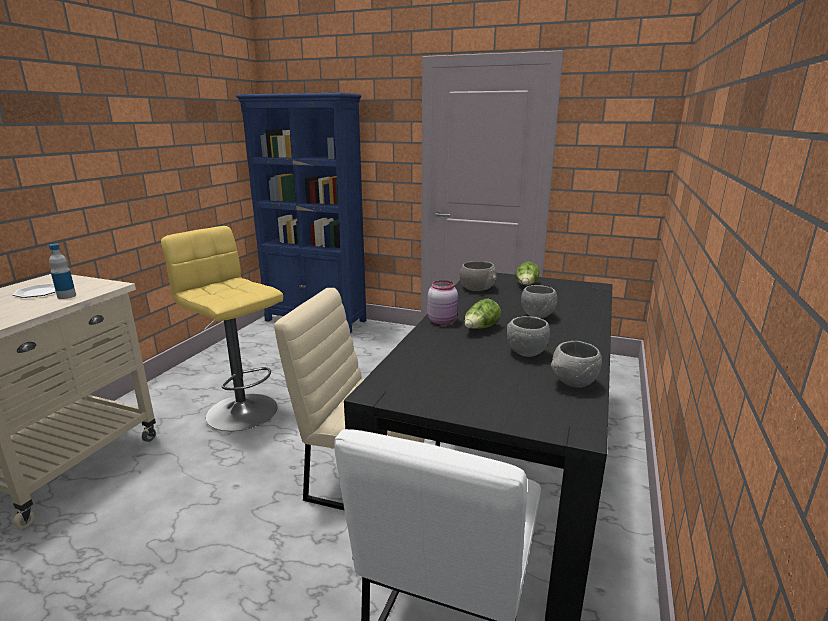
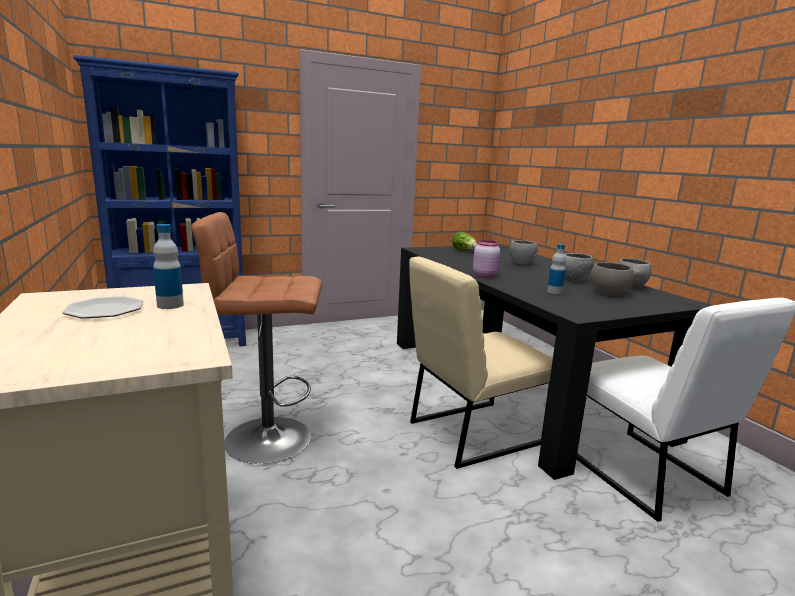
camera: 45 degrees left, 5 degrees down
(242, 411) = (267, 439): yellow stool -> brown stool
(449, 360) = (554, 292): none -> bottle
(477, 288) = (443, 256): grey bowl -> grey bowl (608, 293)
(481, 328) = (516, 275): lettuce -> none

